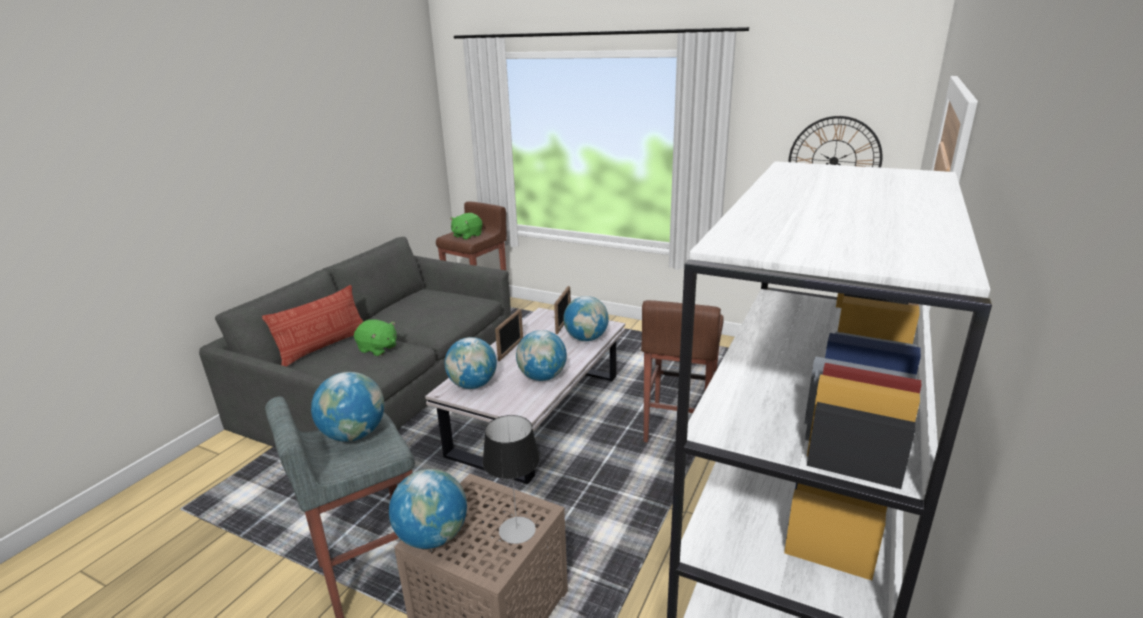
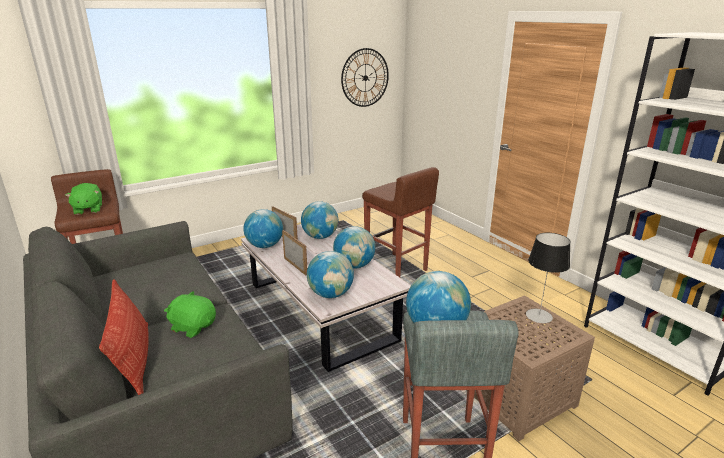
camera: 60 degrees left, 0 degrees up
(378, 349) = (193, 327): green plush toy -> green plush toy turned 120 degrees counterclockwise
(433, 536) = (529, 349): globe -> globe (265, 246)

